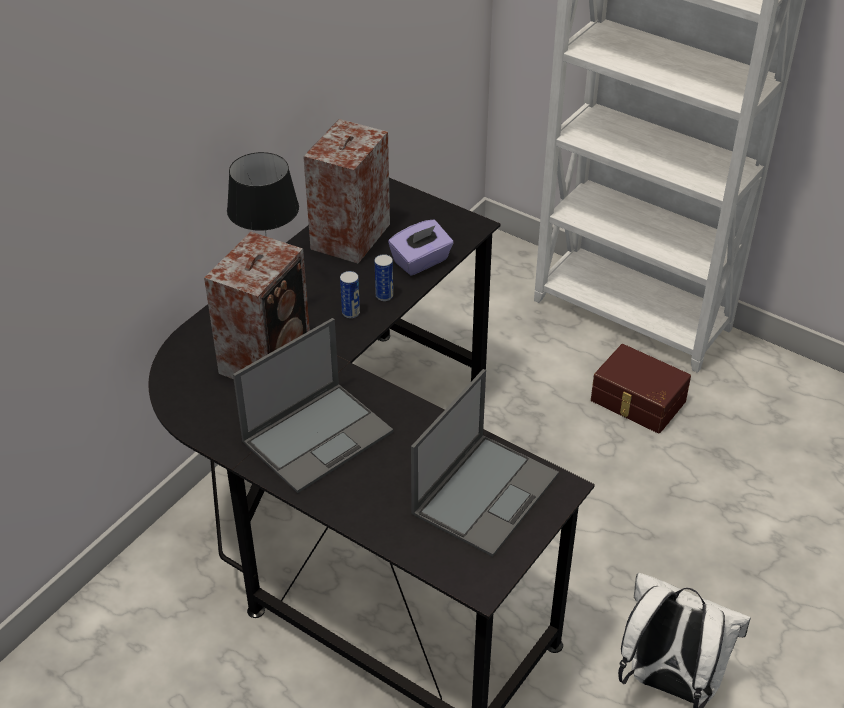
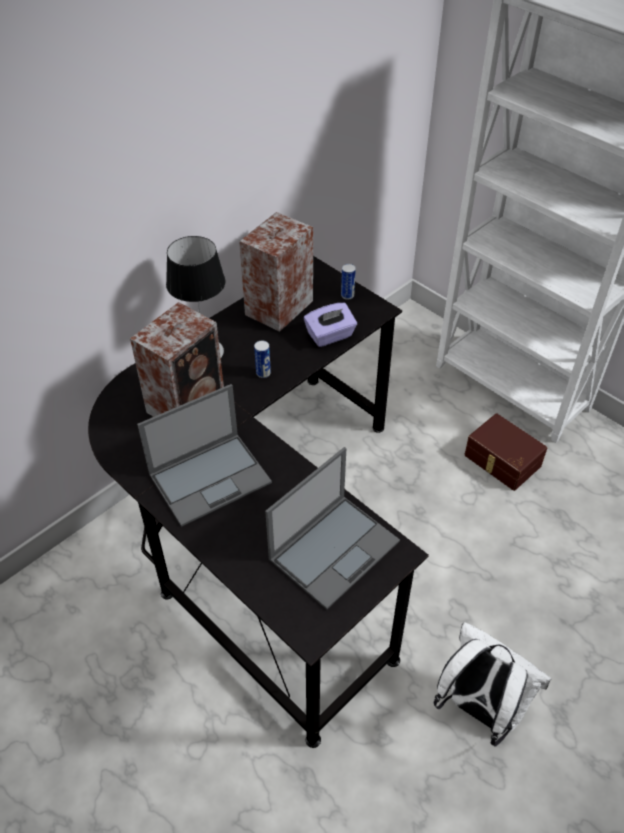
camera: 10 degrees right, 5 degrees up
(384, 296) = (293, 362): can -> can (347, 295)

